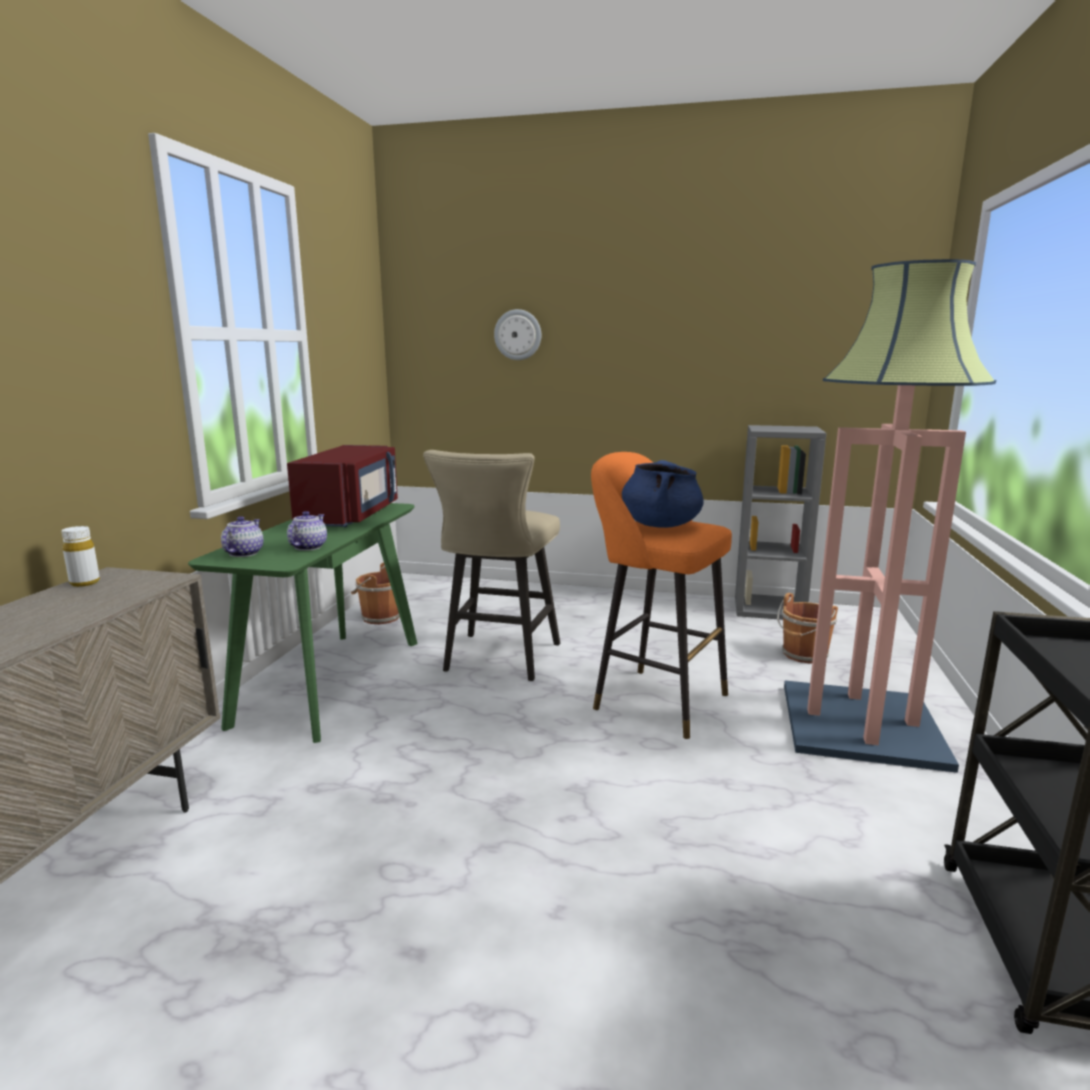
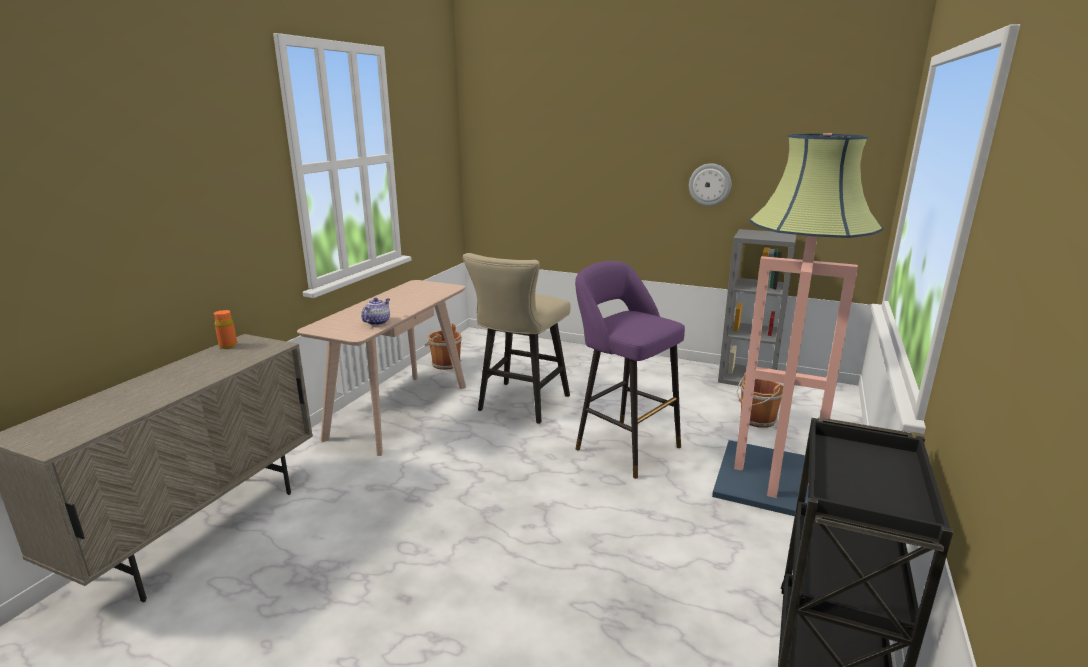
camera: 10 degrees right, 5 degrees up
(85, 583) = (228, 346): white bottle -> orange bottle
(244, 553) = (334, 325): teapot -> none
(331, 680) = (399, 411): green console table -> beige console table
(351, 516) = (416, 295): red microwave -> none
(518, 335) = (559, 149): wall clock -> wall clock (710, 184)
(653, 699) = (623, 446): orange stool -> purple stool
(660, 525) = (628, 320): blue cooking pot -> none

